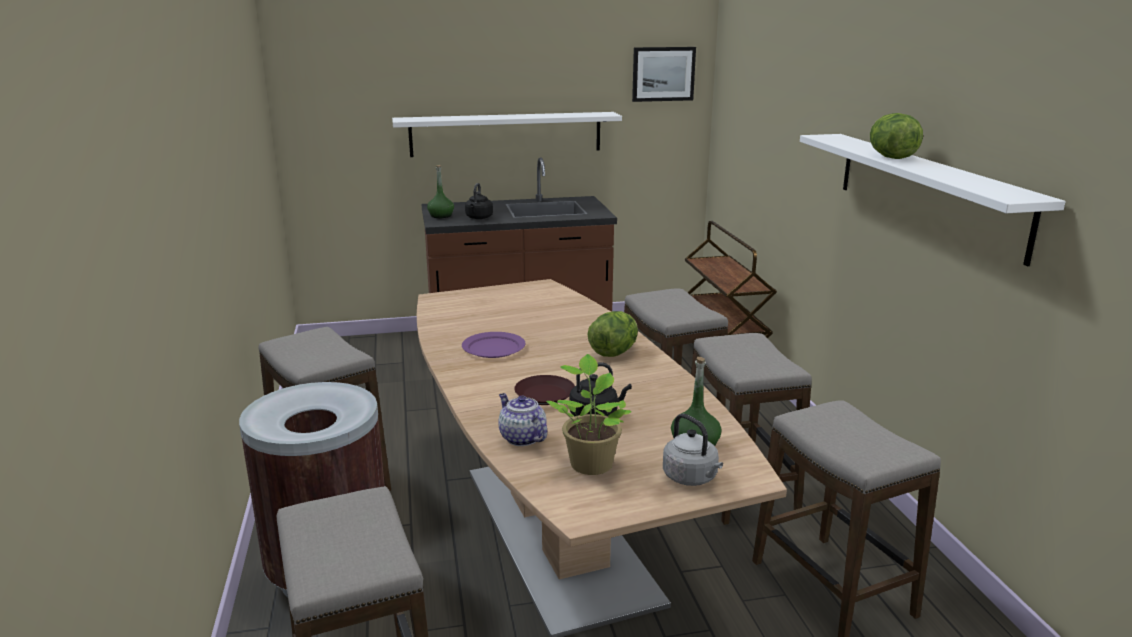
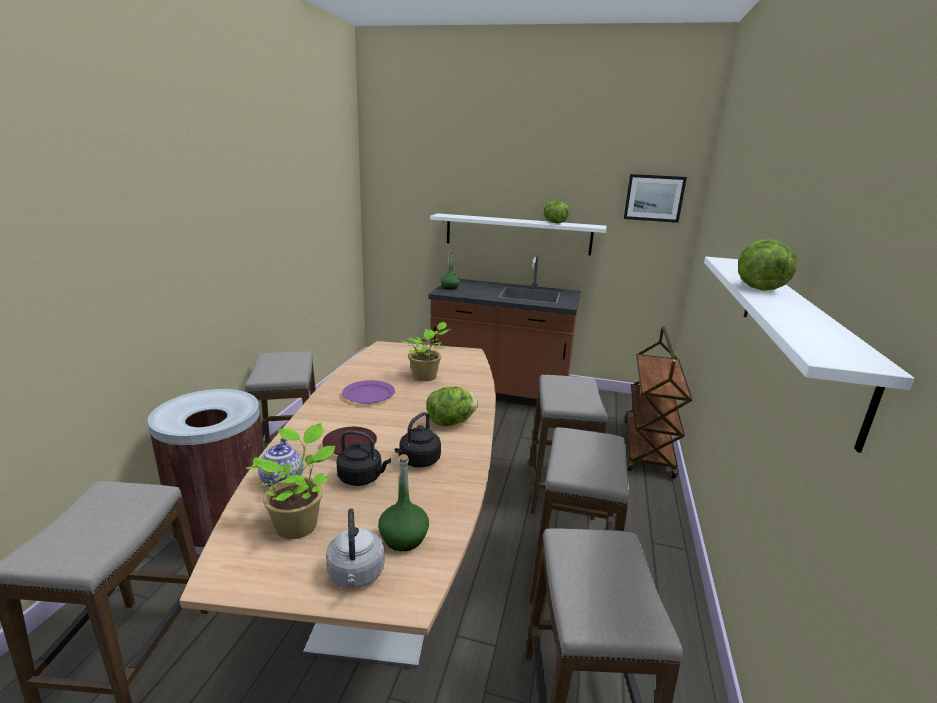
camera: 25 degrees right, 0 degrees up
(479, 218) = (473, 293): black kettle -> black kettle (418, 461)
(531, 318) = (426, 377): none -> potted plant
(555, 115) = (554, 223): none -> lettuce

